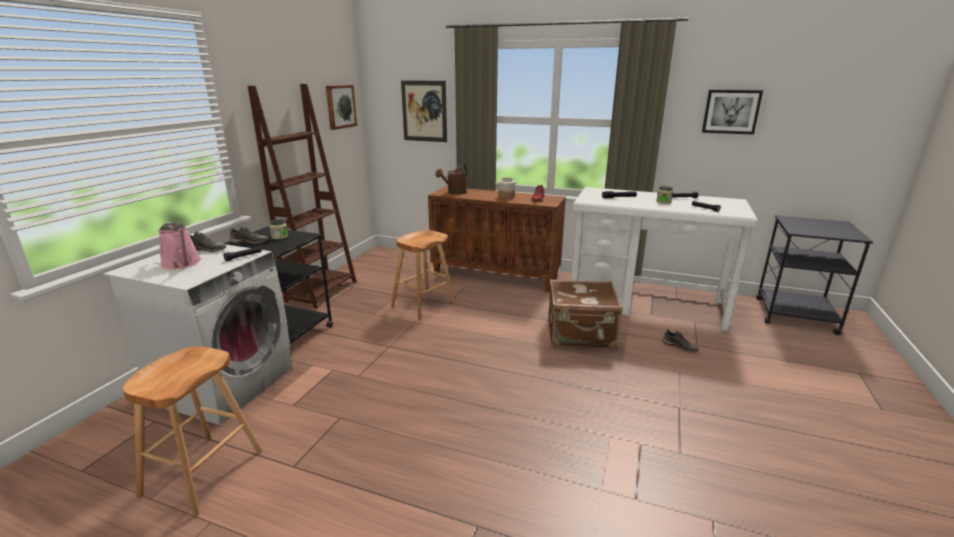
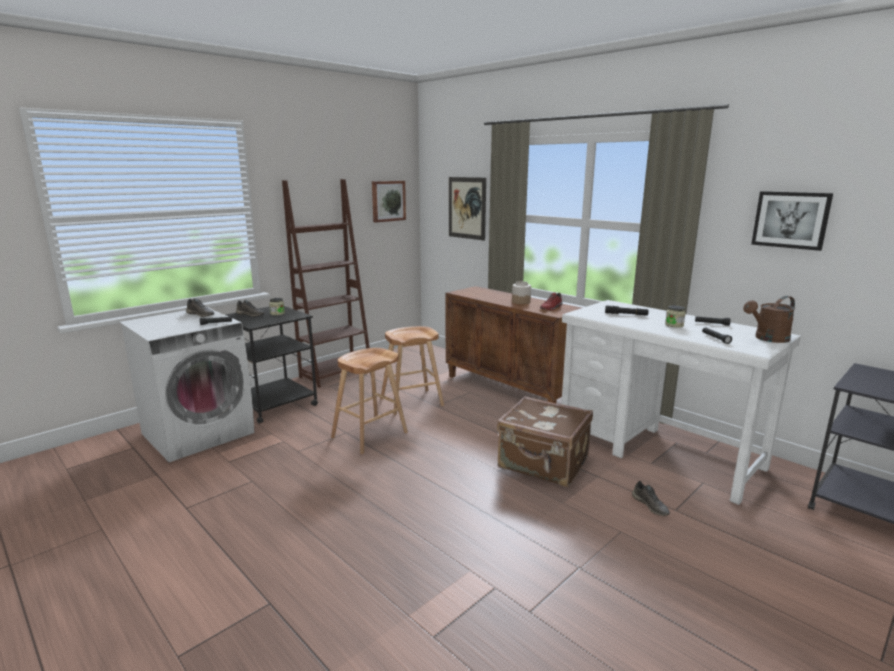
camera: 25 degrees right, 5 degrees down
(182, 264) = (172, 322): pink watering can -> none
(203, 473) = (128, 493): brown stool -> brown stool (369, 435)
(454, 192) = (474, 292): brown watering can -> brown watering can (768, 339)

